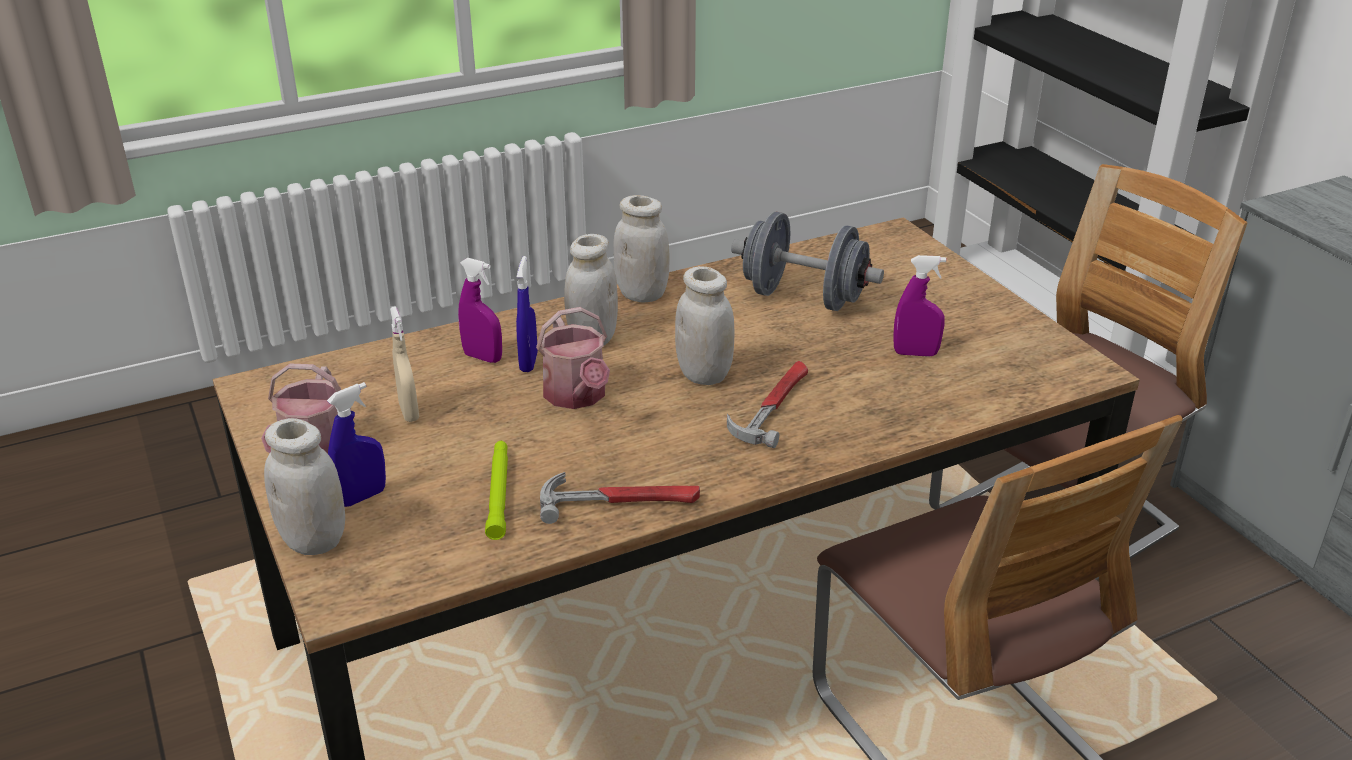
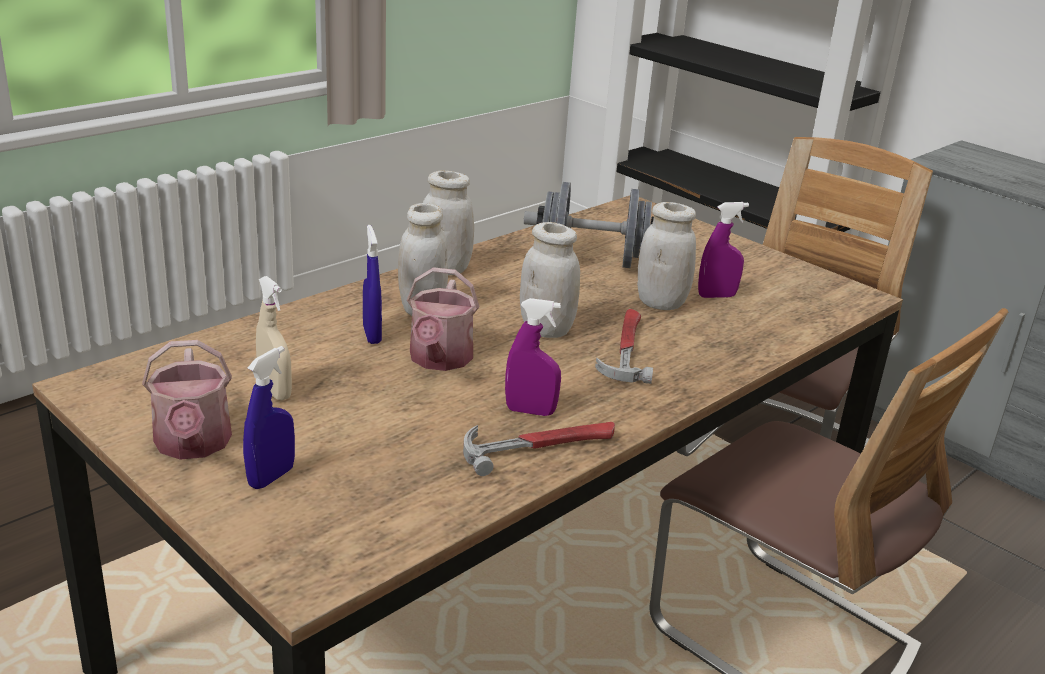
camera: 20 degrees left, 5 degrees down
(314, 540) = (241, 527): white jar -> white jar (661, 303)
(483, 357) = (323, 335): purple spray bottle -> purple spray bottle (530, 411)
(499, 493) = (415, 454): green flashlight -> none
(577, 396) = (439, 360): watering can -> watering can turned 45 degrees clockwise

